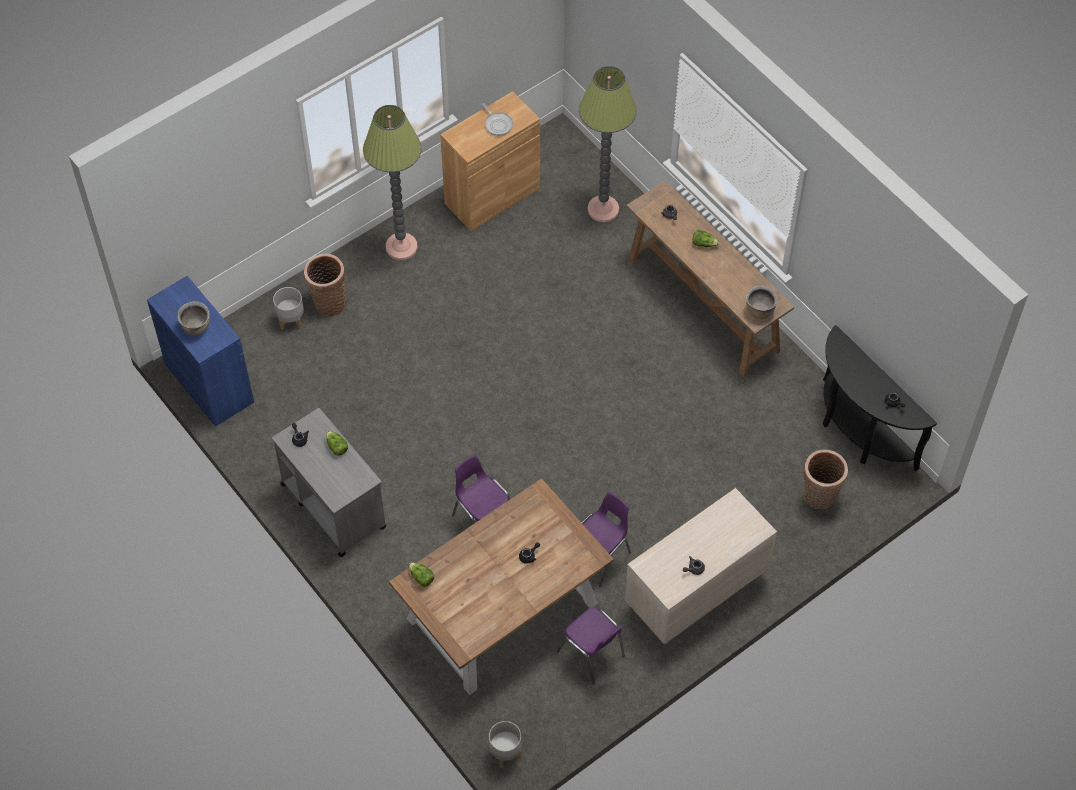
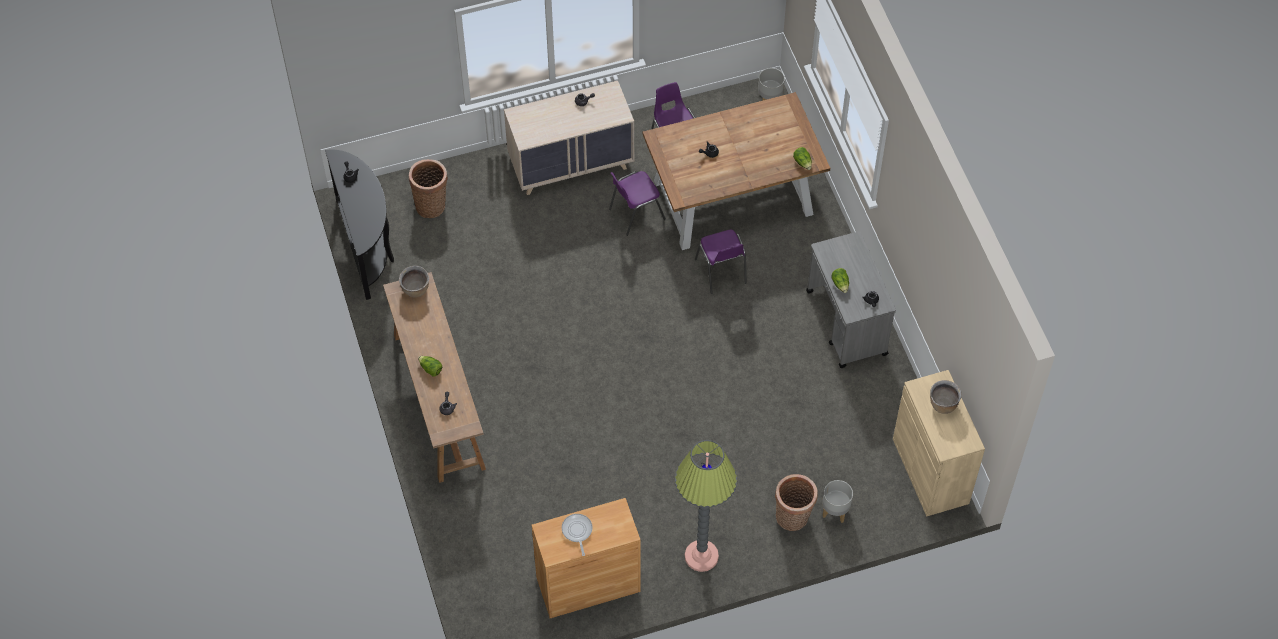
camera: 160 degrees left, 0 degrees up
(209, 383) = (930, 471): blue cabinet -> beige cabinet
(603, 209) = (484, 532): floor lamp -> none

